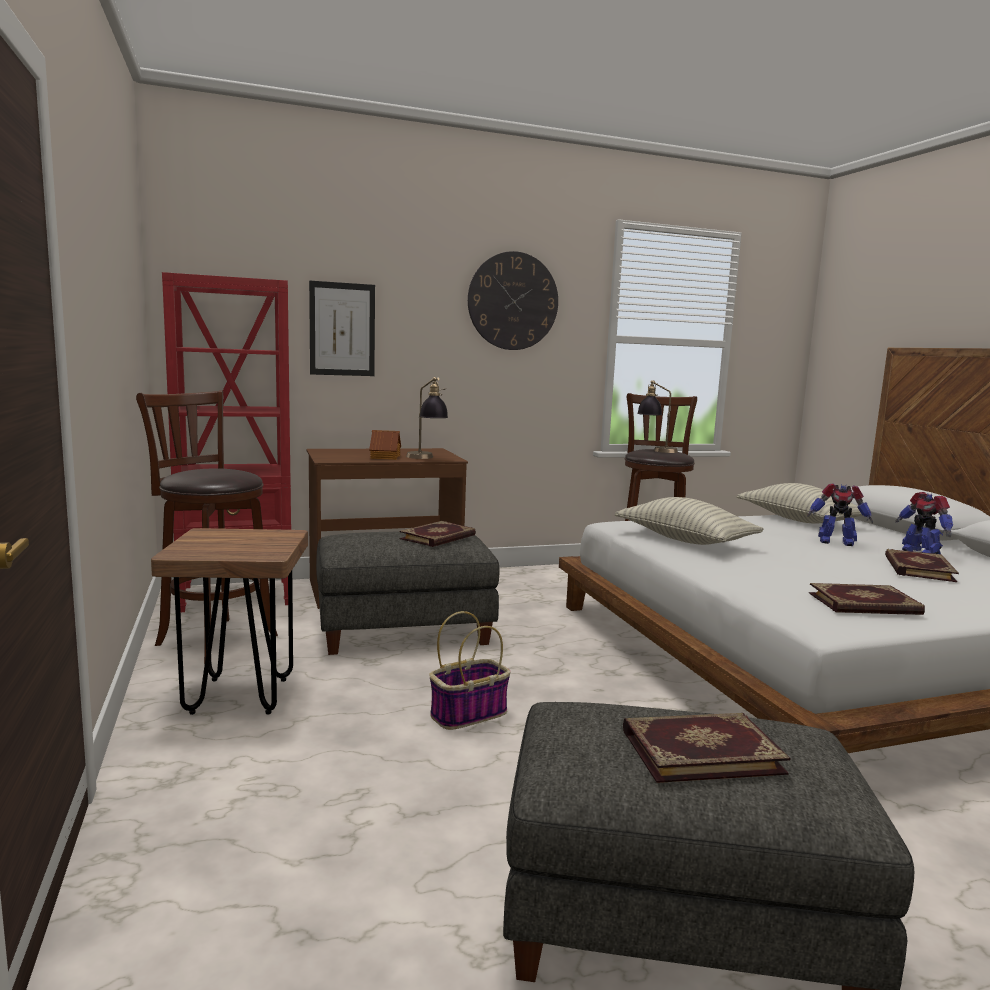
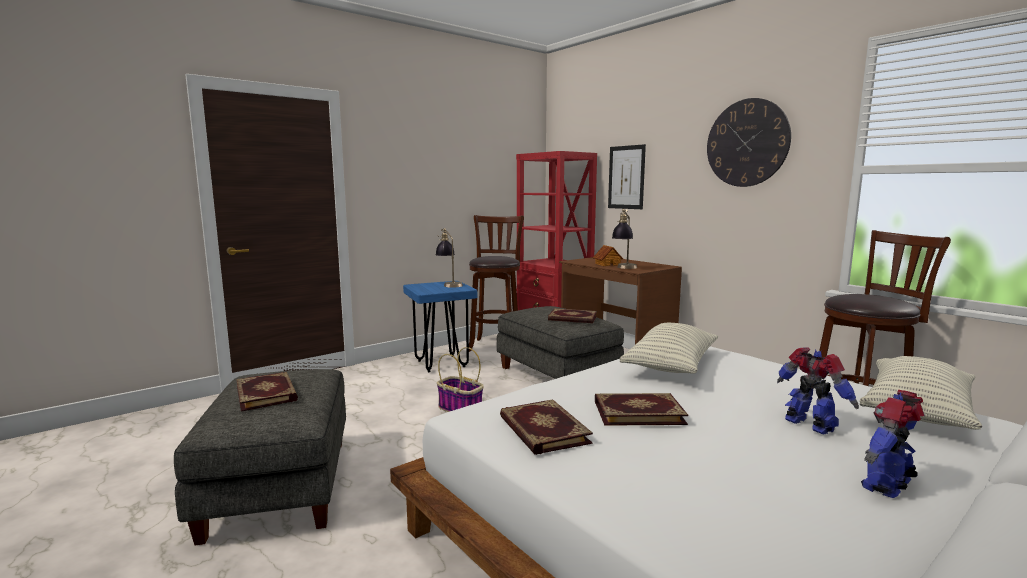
camera: 70 degrees right, 0 degrees up
(240, 696) = (441, 364): brown stool -> blue stool
(656, 451) = (865, 296): table lamp -> table lamp (449, 284)
(835, 542) = (809, 425): toy robot -> toy robot turned 150 degrees clockwise
(917, 568) = (751, 468): book -> book (638, 412)

